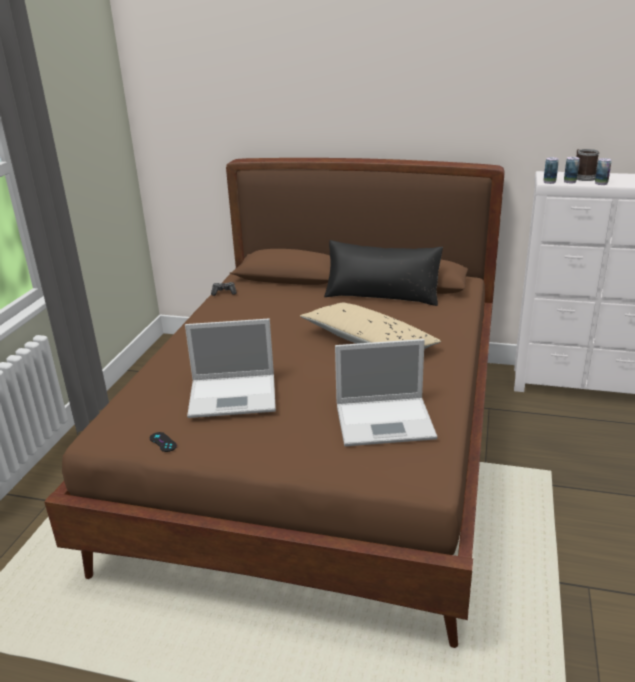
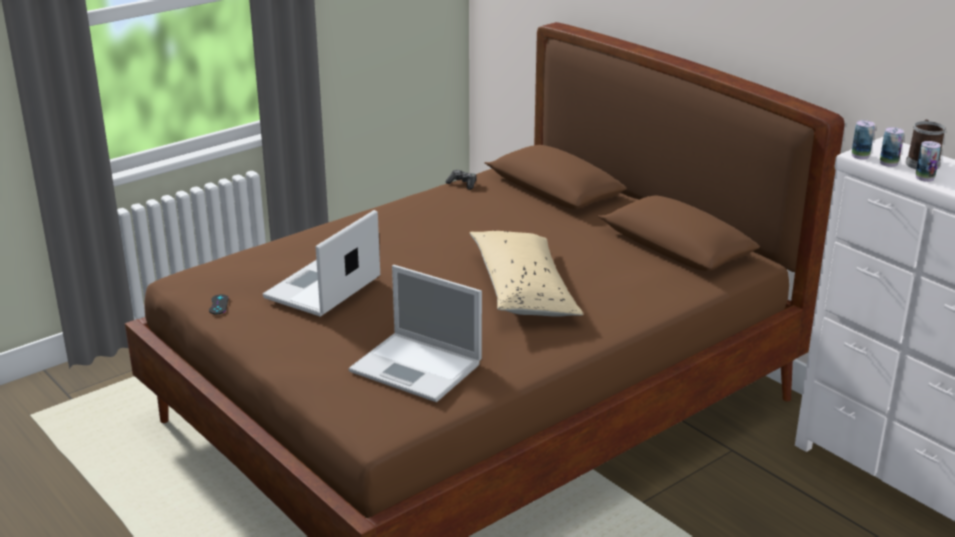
camera: 35 degrees right, 0 degrees up
(235, 396) = (321, 289): laptop -> laptop turned 90 degrees clockwise
(382, 296) = (620, 245): black pillow -> none

